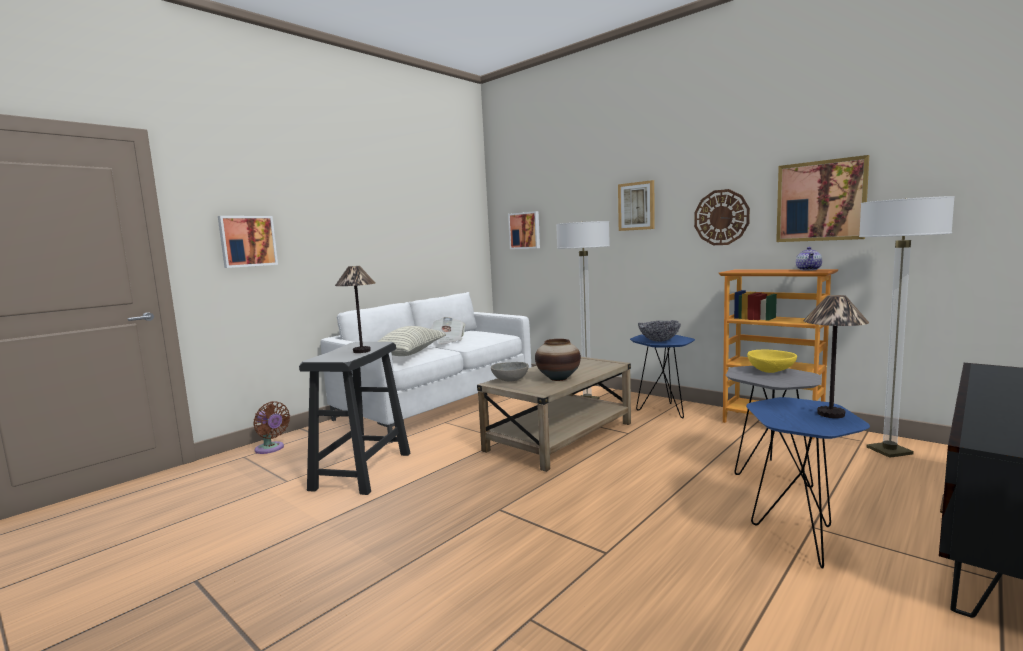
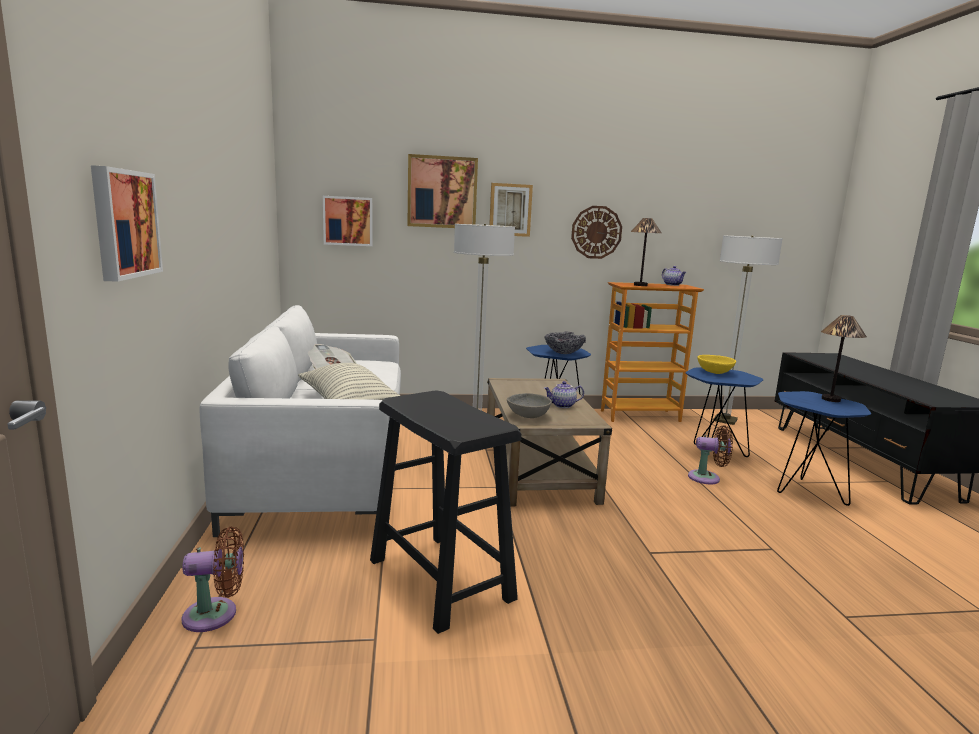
camera: 50 degrees left, 5 degrees up
(361, 351) = (460, 410): table lamp -> table lamp (640, 285)
(558, 378) = (562, 406): vase -> teapot
(699, 487) = (707, 478): none -> brown fan
(769, 472) = (712, 454): grey side table -> blue side table
(821, 201) = (675, 227): picture -> picture (442, 192)

